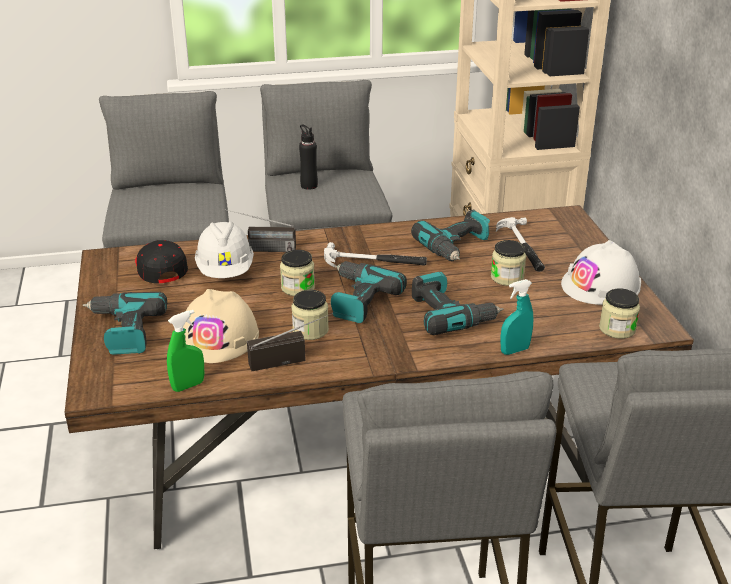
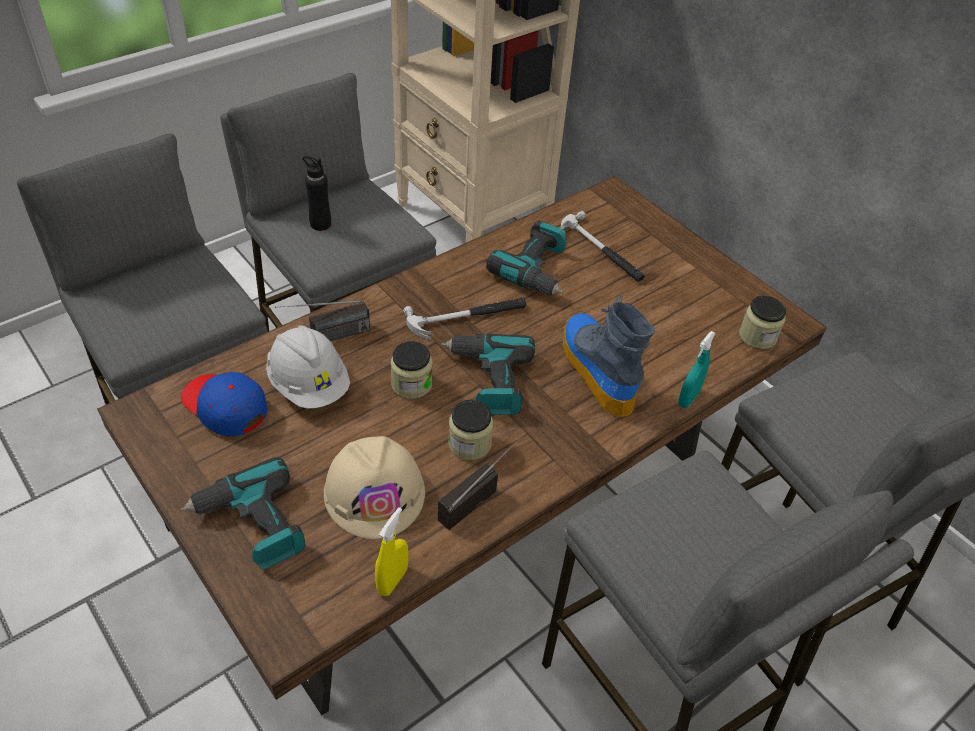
camera: 30 degrees left, 15 degrees up
(160, 268) = (225, 407): black cap -> blue cap
(188, 386) = (392, 581): green spray bottle -> yellow spray bottle
(450, 314) = (596, 369): power drill -> boot
(507, 277) = (615, 299): jar -> none
(601, 285) = (706, 282): white hard hat -> none

